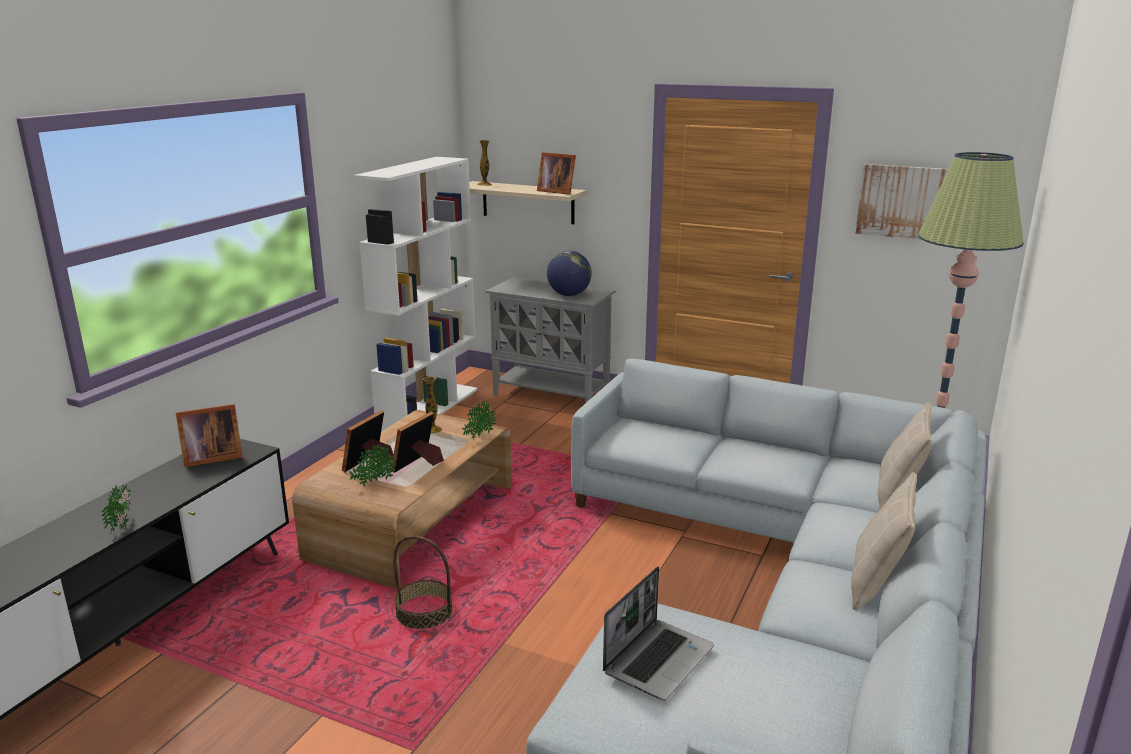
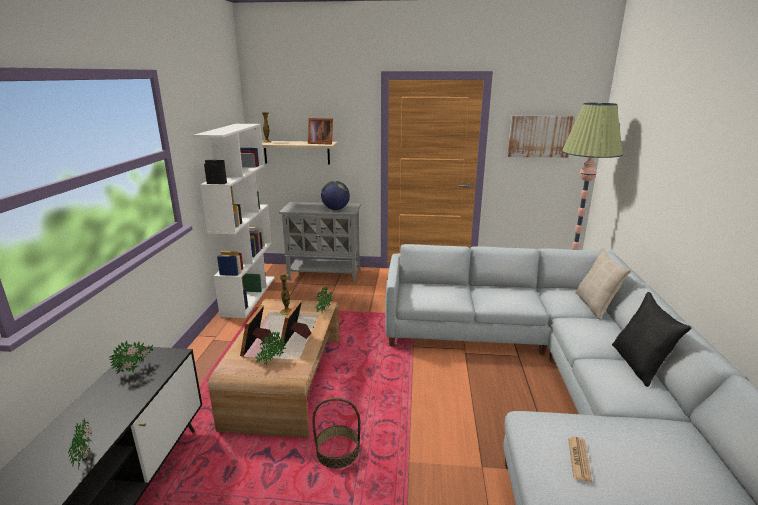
camera: 20 degrees left, 0 degrees up
(210, 458) = (136, 369): picture frame -> potted plant
(658, 659) = (579, 459): laptop -> newspaper
(877, 583) = (639, 365): beige pillow -> black pillow

